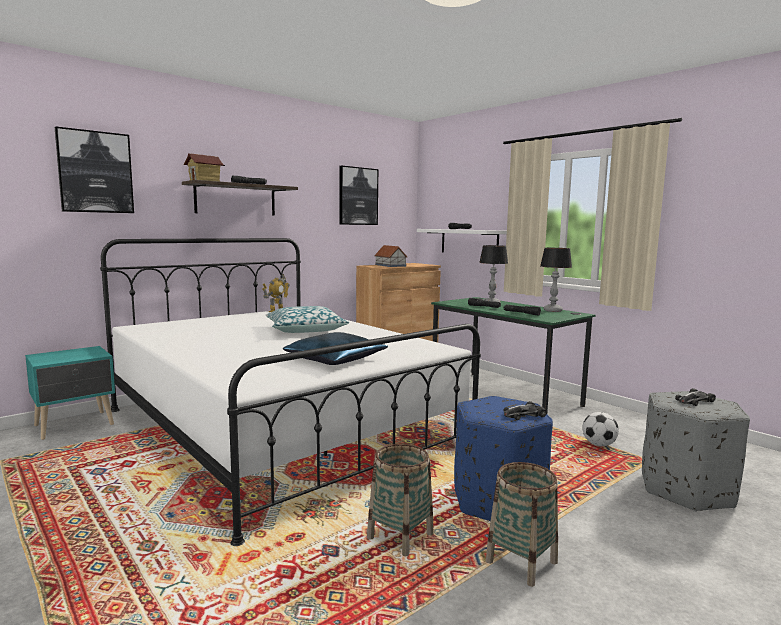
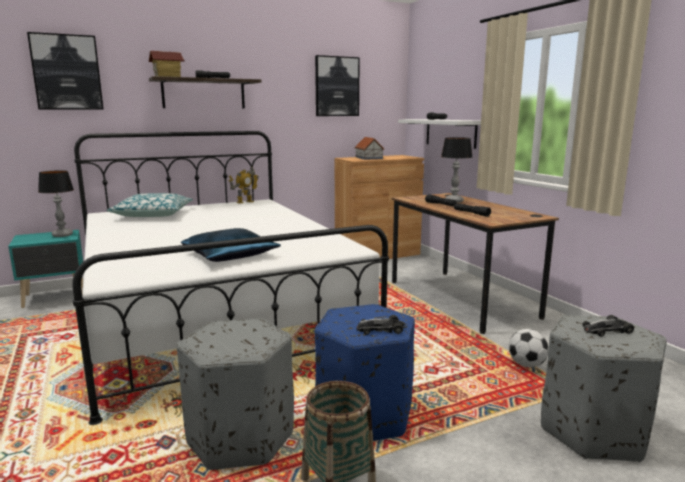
camera: 15 degrees right, 5 degrees up
(305, 330) = (244, 223): pillow -> pillow (153, 214)
(400, 536) = (240, 438): basket -> grey ottoman
(503, 395) = (460, 299): green desk -> brown desk
(552, 310) = (512, 211): table lamp -> table lamp (62, 235)

